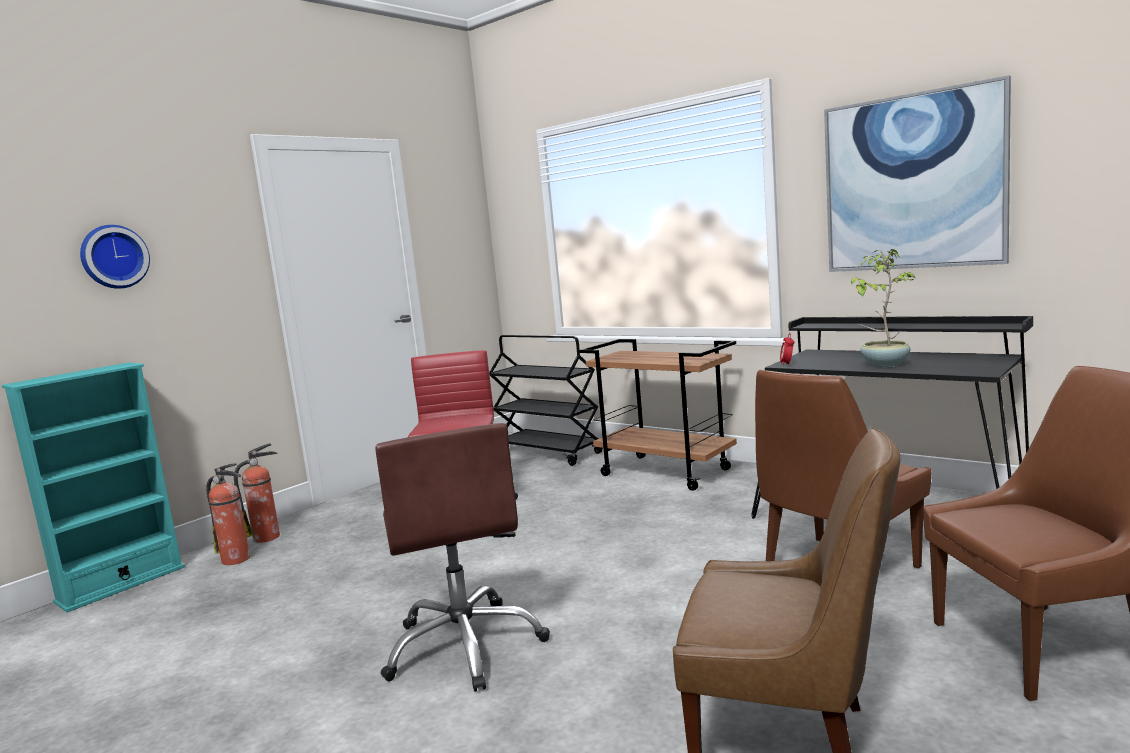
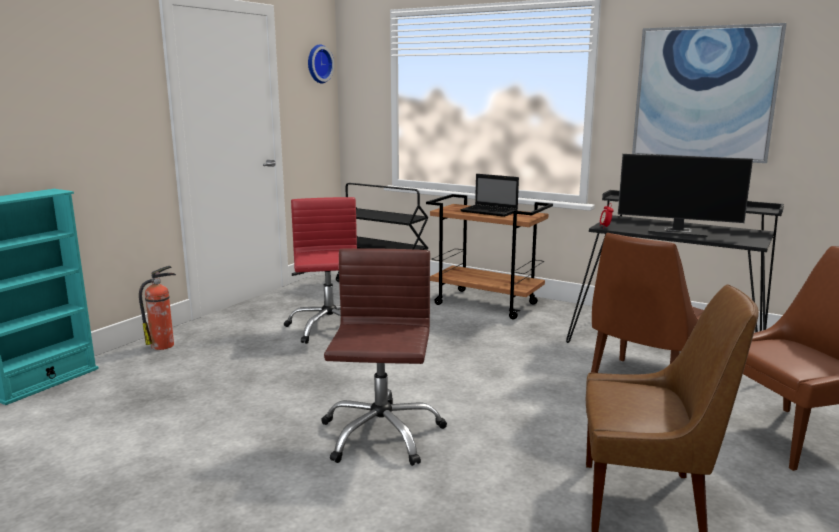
camera: 10 degrees left, 5 degrees up
(113, 257) = (44, 92): wall clock -> wall clock (318, 64)
(237, 559) = (145, 363): fire extinguisher -> none
(465, 646) = (381, 434): brown office chair -> brown office chair turned 150 degrees counterclockwise
(658, 357) = (490, 212): none -> laptop
(884, 364) = (679, 232): potted plant -> monitor

